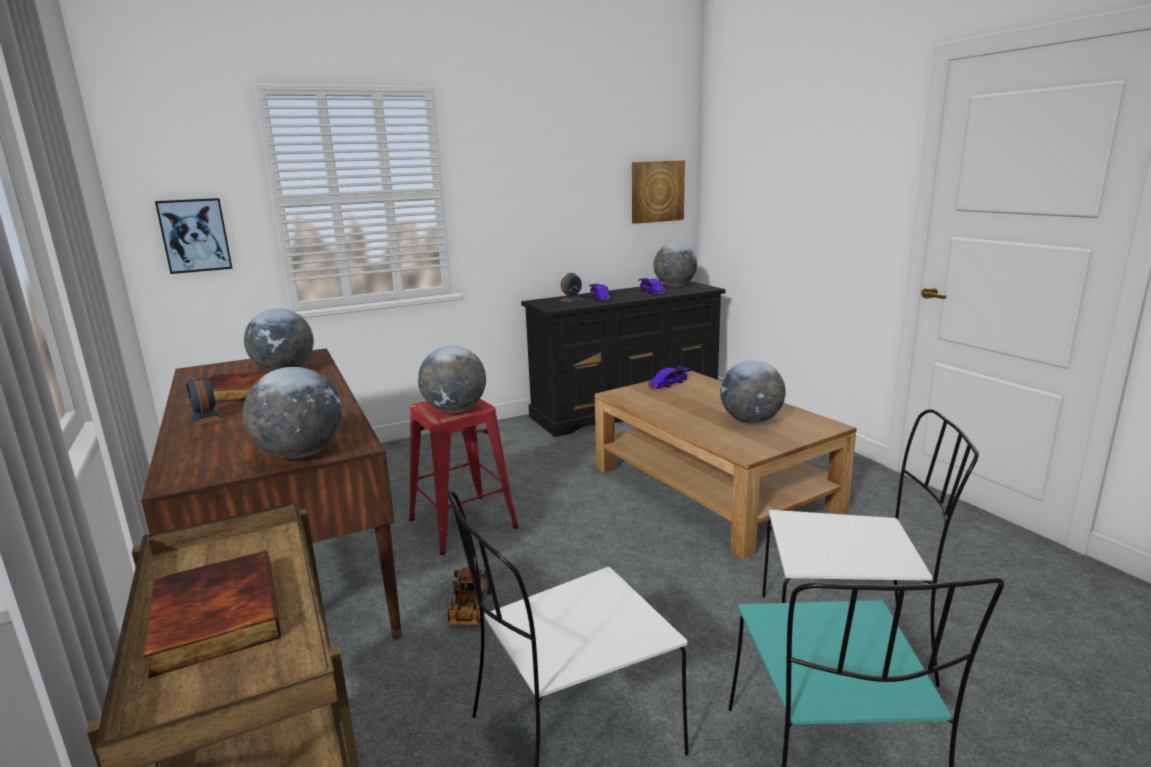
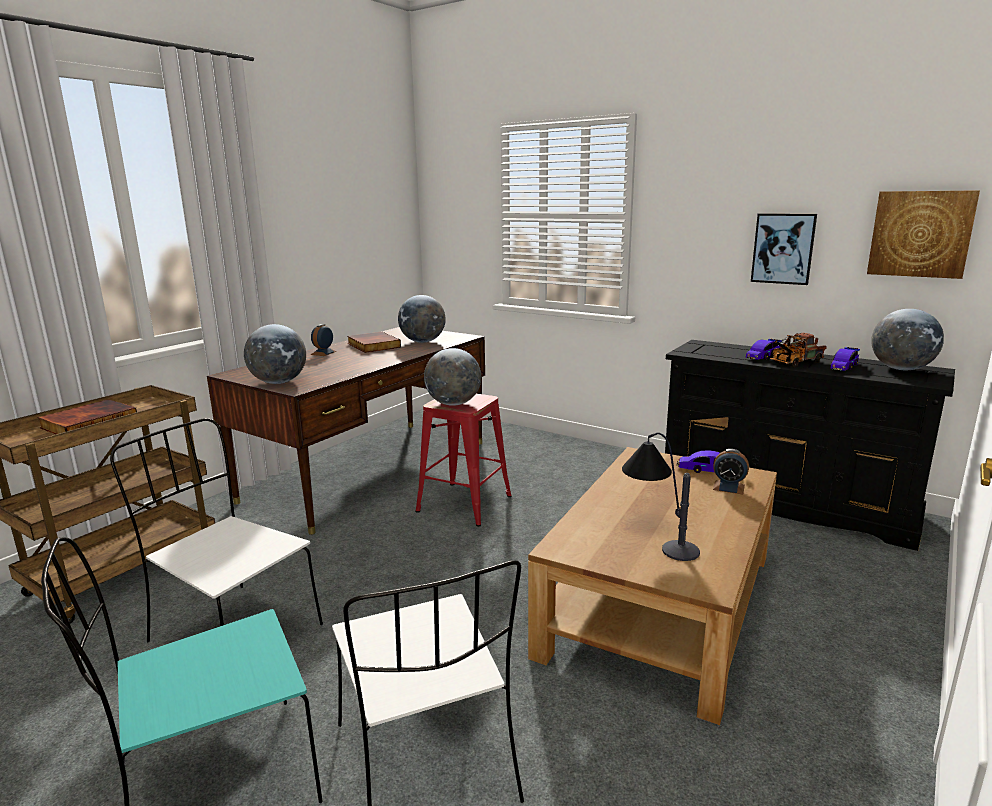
camera: 60 degrees right, 0 degrees up
(195, 235) = (456, 237): picture -> picture (783, 248)
(469, 611) = (353, 547): toy truck -> toy truck (793, 363)
(571, 300) = (731, 350): alarm clock -> alarm clock (728, 487)
(751, 421) = (656, 534): globe -> table lamp

